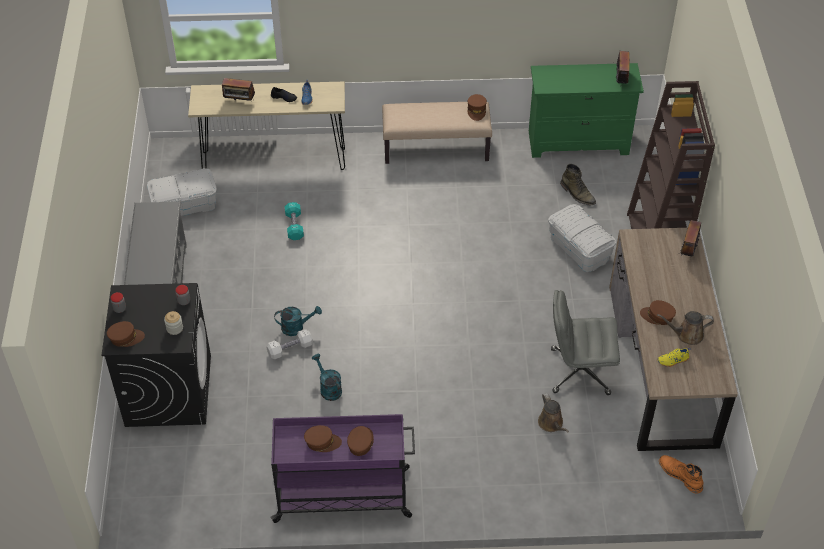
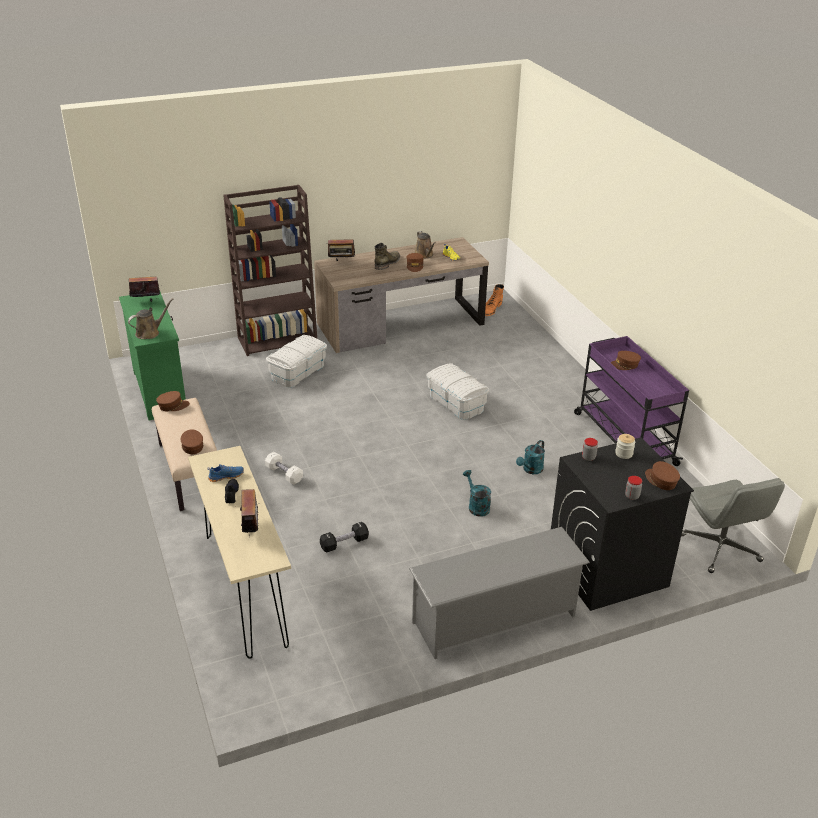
camera: 110 degrees left, 15 degrees down
(184, 205) = (350, 646): white storage box -> white storage box (456, 403)
(290, 349) = (504, 503): white dumbbell -> white dumbbell (284, 474)
(294, 226) = (344, 543): turquoise dumbbell -> black dumbbell
(322, 442) = (640, 382): brown cap -> brown cap (192, 446)
(551, 424) = (486, 360): brown watering can -> brown watering can (149, 333)
(577, 194) = (230, 382): green boot -> green boot (387, 263)
(579, 371) = (429, 355): grey office chair -> grey office chair (720, 549)

